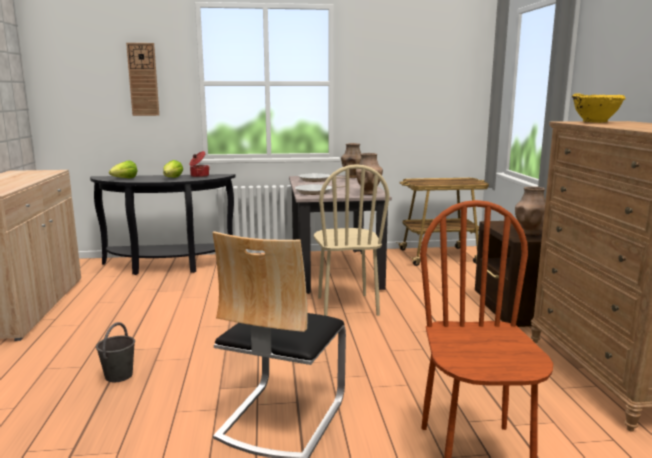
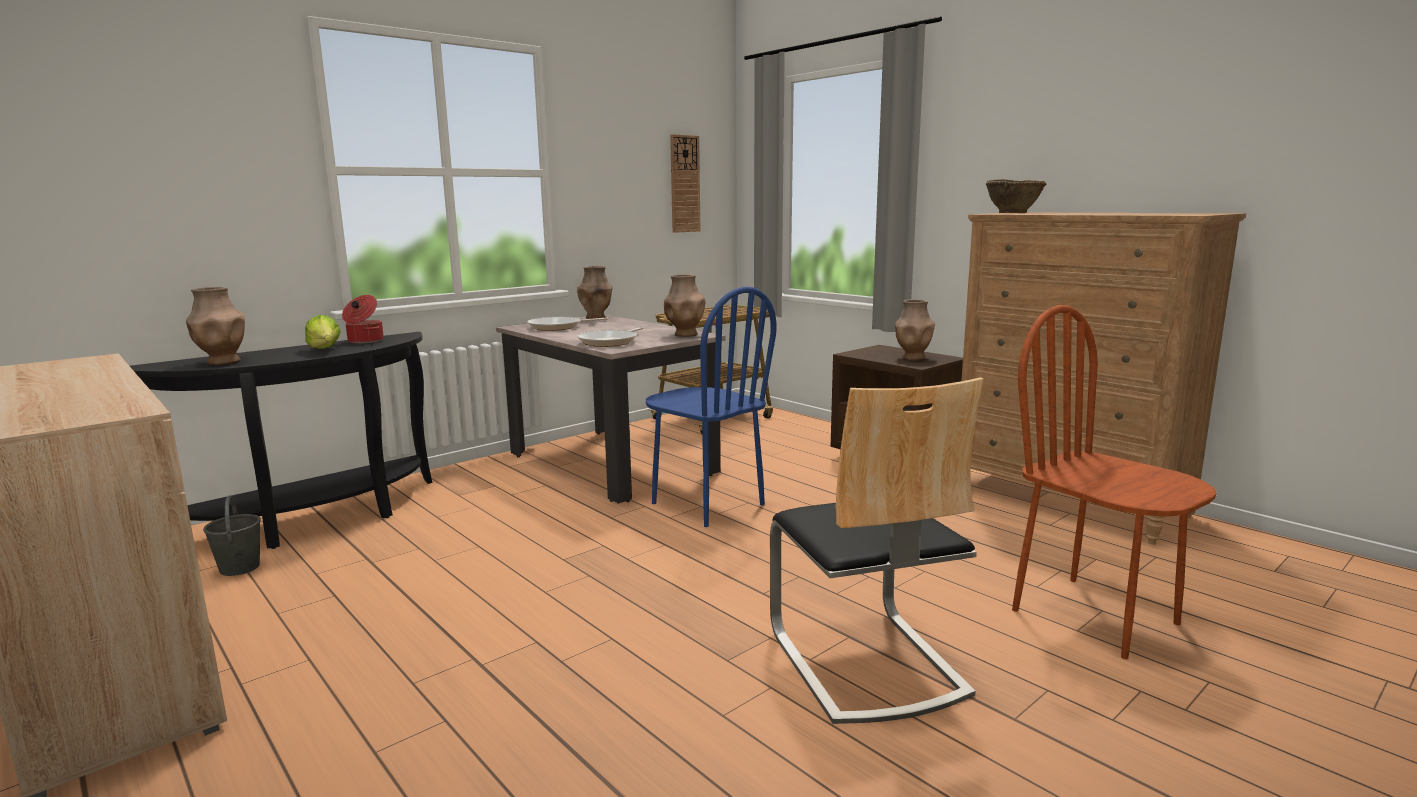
camera: 35 degrees left, 0 degrees up
(119, 375) = (541, 705): grey bucket -> grey bucket (240, 567)
(124, 179) = (223, 362): lettuce -> brown vase
(143, 79) = (208, 161): wall clock -> wall clock (684, 184)
(346, 306) = (707, 504): beige chair -> blue chair
(595, 122) = (1012, 213): yellow bowl -> brown bowl

